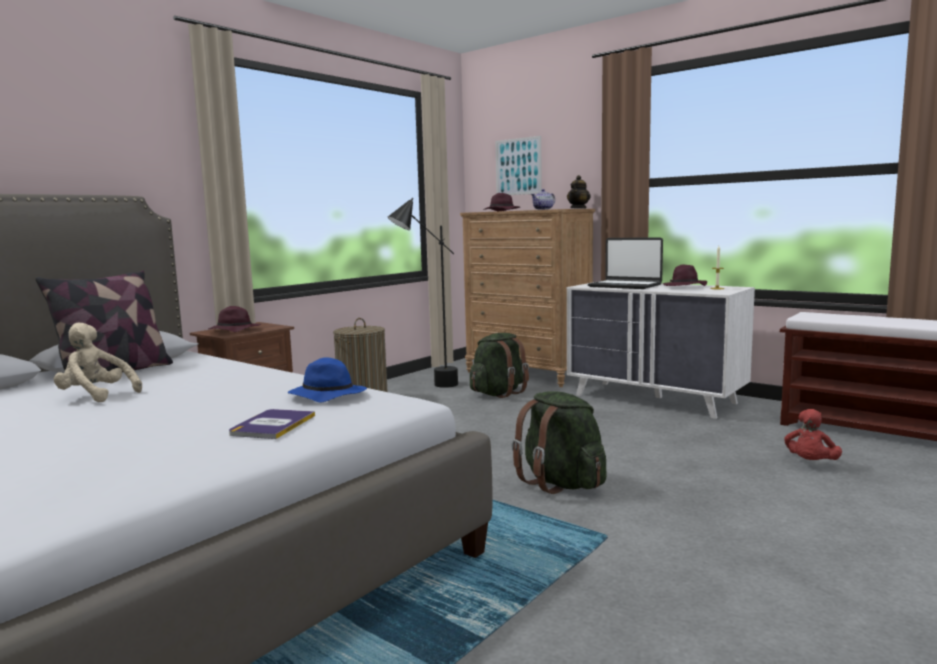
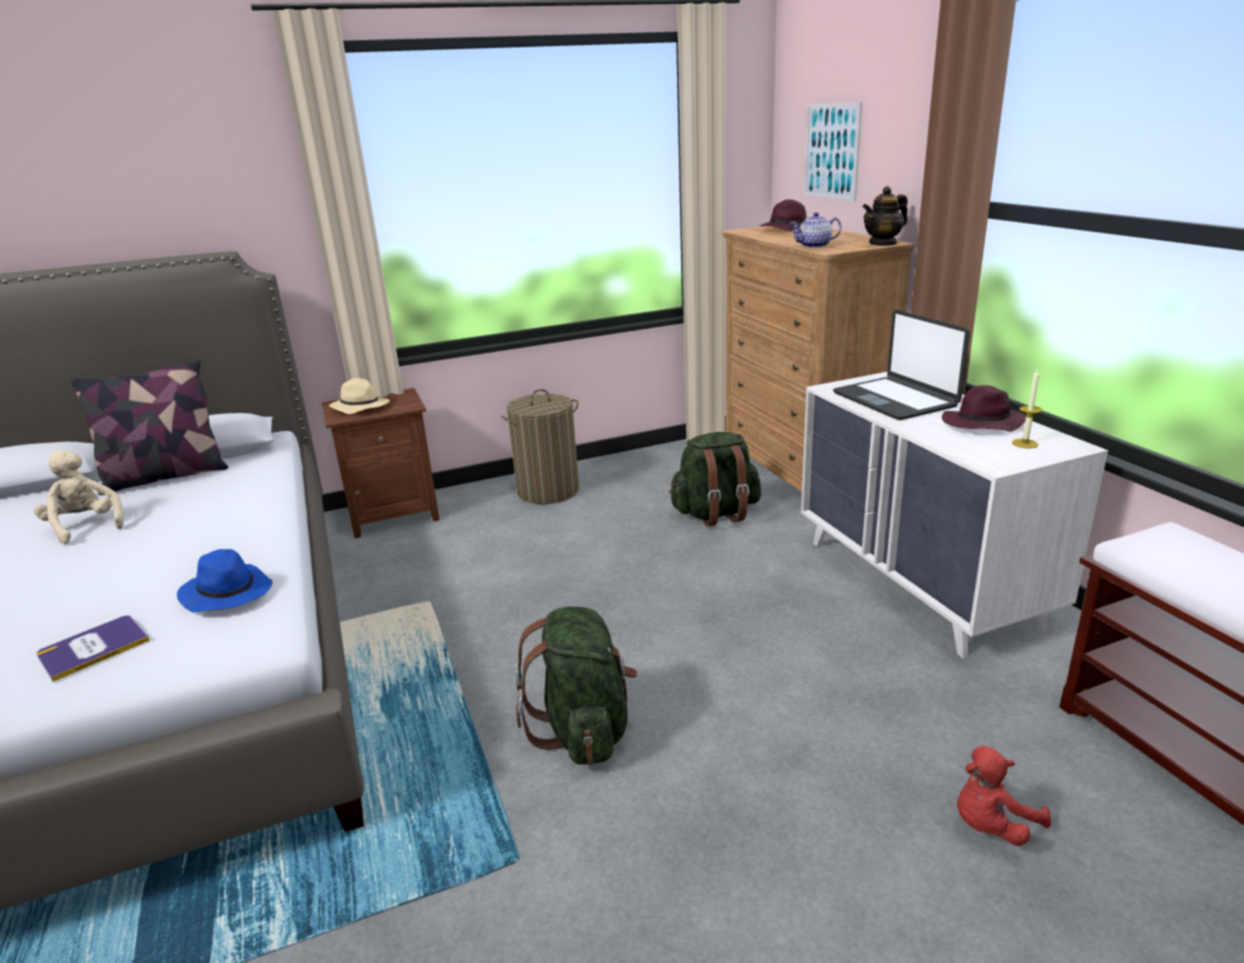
camera: 30 degrees right, 15 degrees up
(234, 330) = (359, 407): purple hat -> beige hat
(428, 387) = (645, 480): black floor lamp -> none

